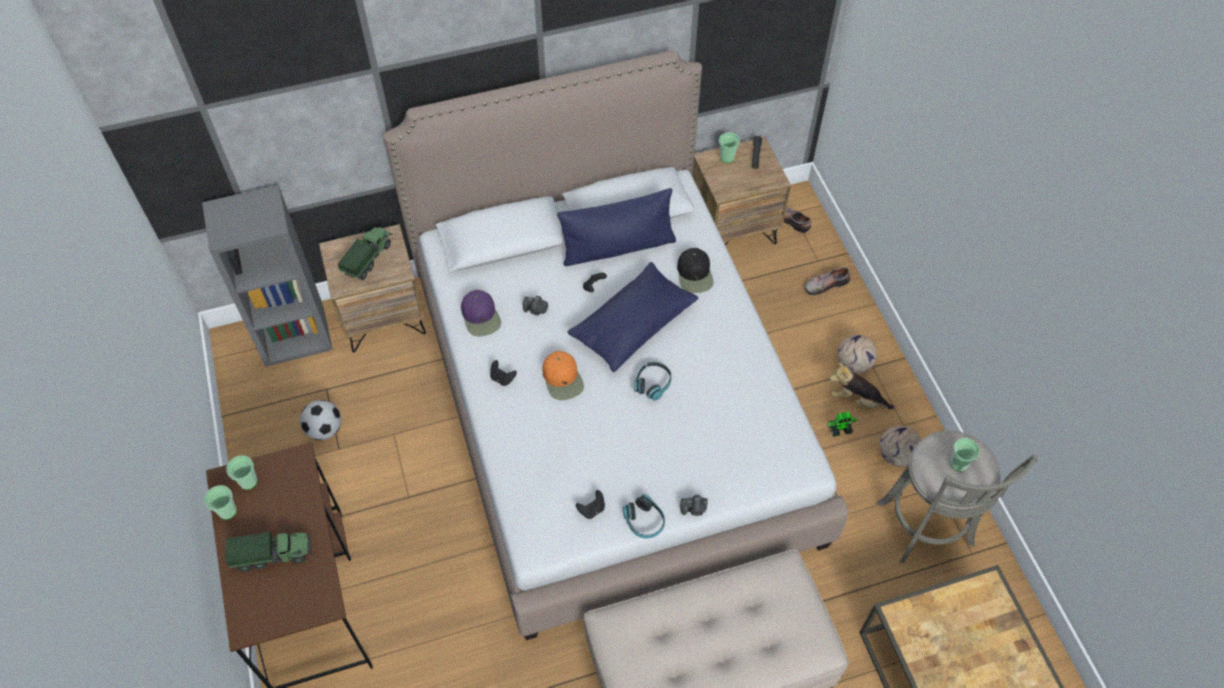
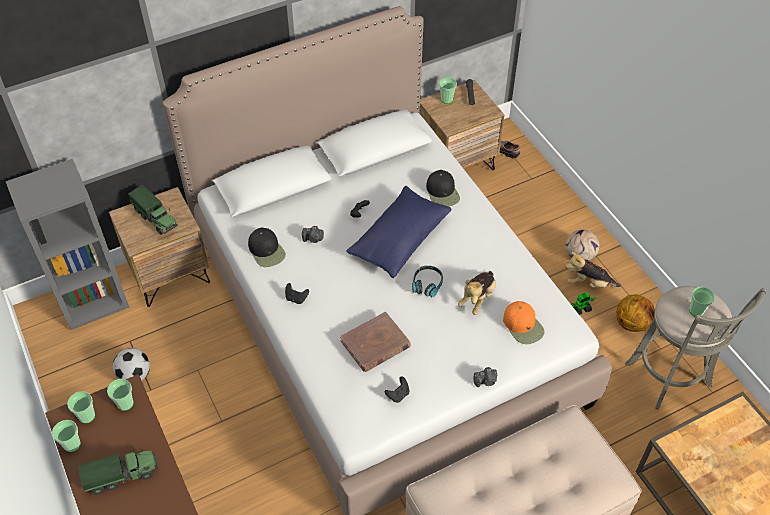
camera: 10 degrees left, 5 degrees down
(291, 474) = (125, 403): none -> cup
(368, 259) = (156, 218): toy truck -> toy truck turned 120 degrees clockwise
(481, 316) = (267, 251): purple cap -> black cap
(563, 379) = (349, 291): orange cap -> orange cap (523, 326)
(579, 446) = (375, 344): none -> brown book
(618, 247) = (373, 180): blue pillow -> none
(644, 521) = (445, 397): headphones -> none
(707, 409) = (477, 298): none -> plush toy
(825, 283) = (542, 196): shoe -> none
(897, 455) = (632, 323): football -> basketball

